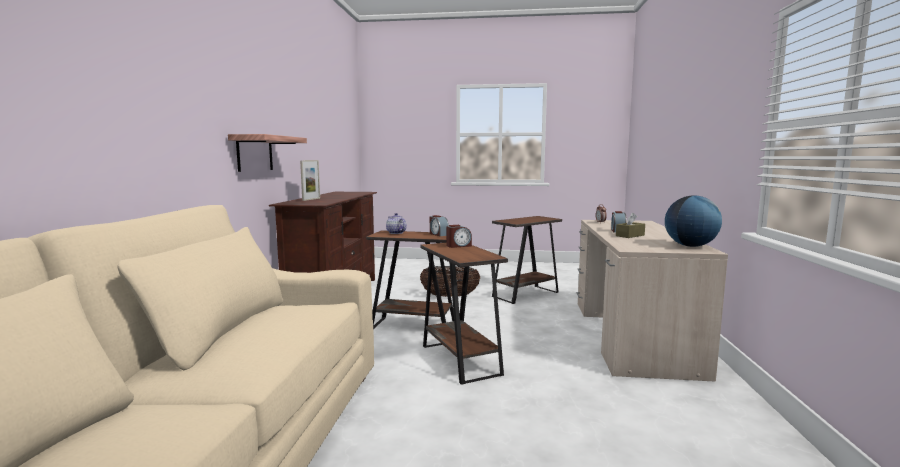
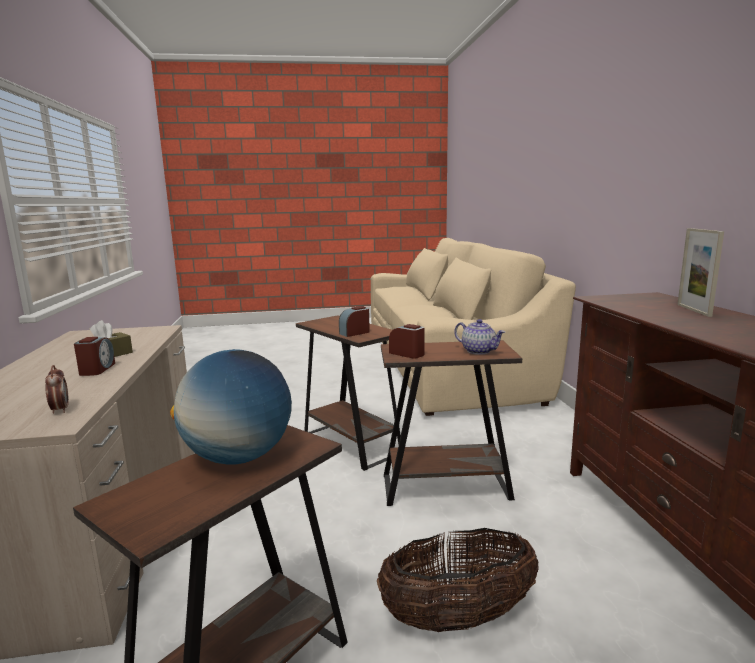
camera: 165 degrees right, 5 degrees up
(255, 153) = (656, 213): shelf -> none
(690, 246) = (76, 339): globe -> globe (239, 457)

